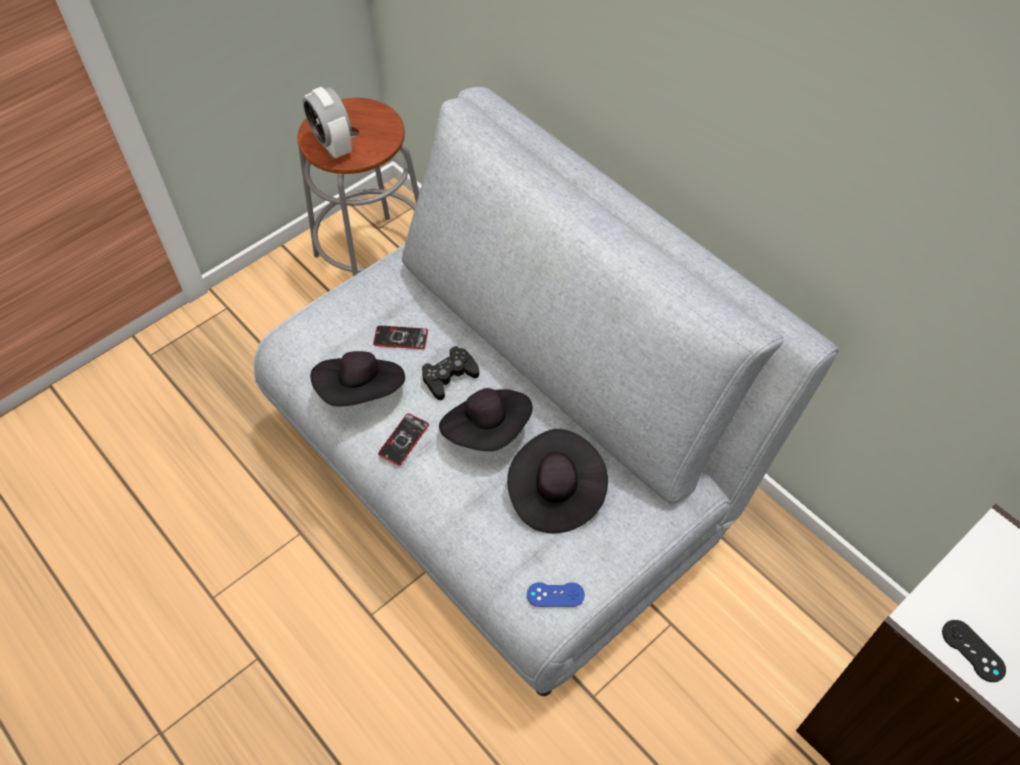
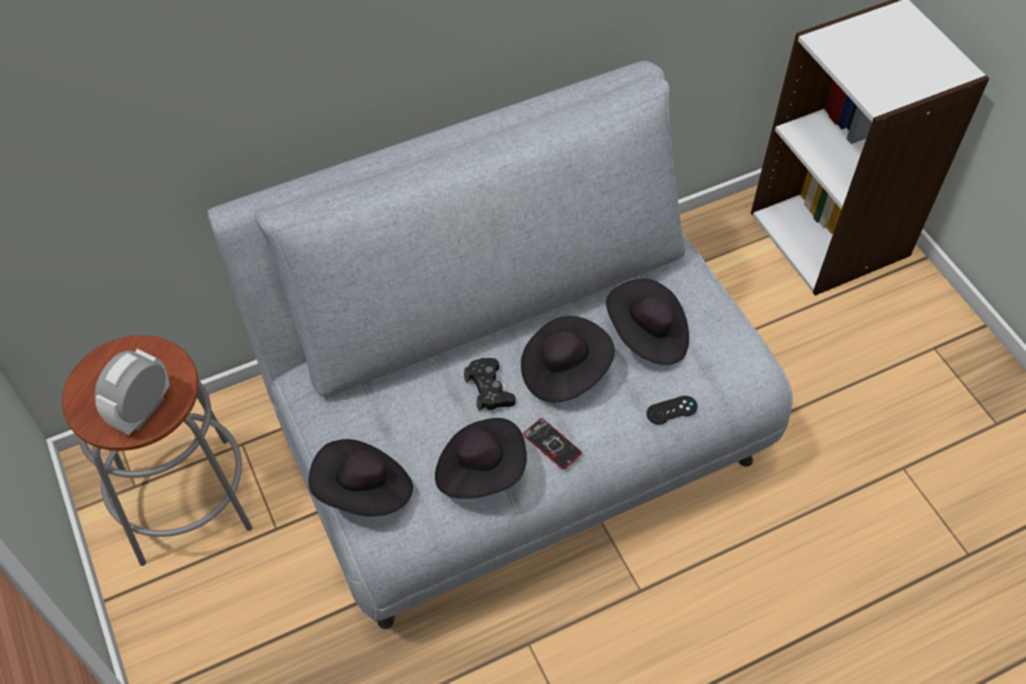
camera: 75 degrees left, 0 degrees up
(322, 317) = (364, 491): none -> black hat
(333, 145) = (143, 410): alarm clock -> alarm clock turned 135 degrees clockwise
(400, 338) = (423, 422): phone -> none
(555, 594) = (746, 361): blue game controller -> none
(973, 651) = (906, 85): black game controller -> black game controller (671, 410)

